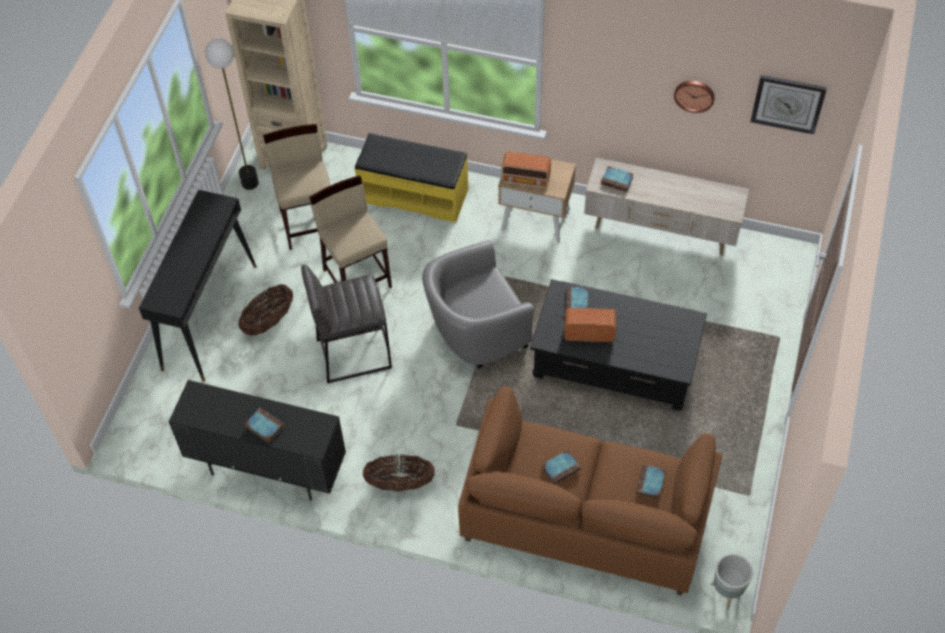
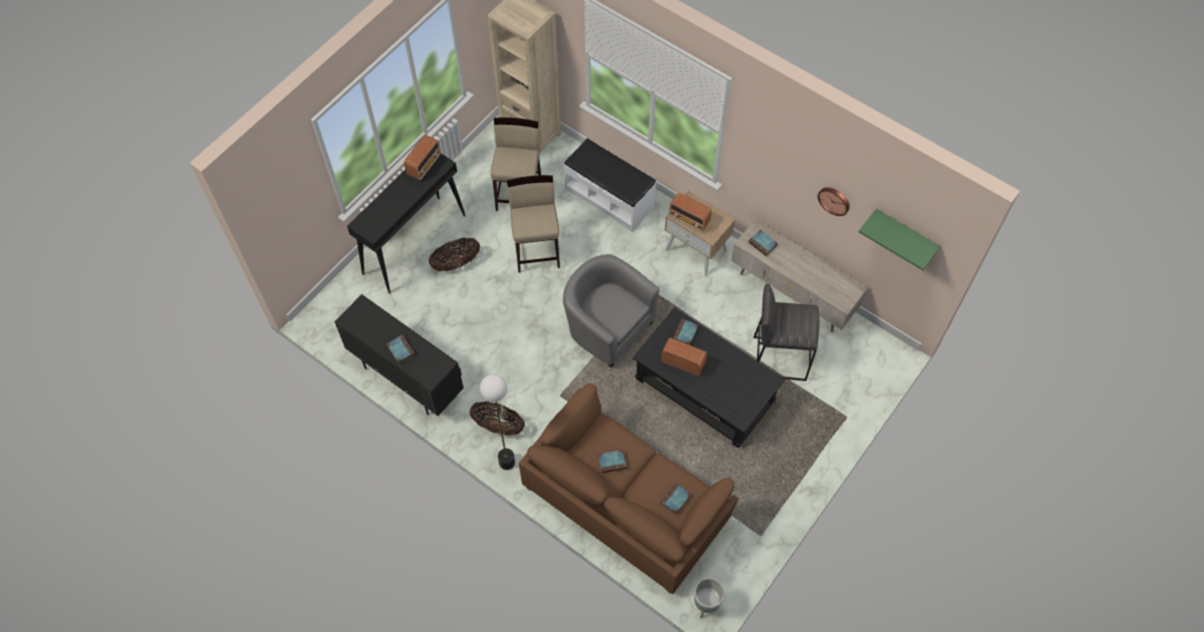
camera: 20 degrees right, 5 degrees up
(202, 212) = (424, 165): none -> radio
(249, 183) = (488, 145): floor lamp -> floor lamp (506, 462)
(353, 353) = (507, 310): grey stool -> grey stool (779, 358)
(414, 194) = (610, 197): yellow bench -> white bench
(475, 332) = (607, 327): grey armchair -> grey armchair turned 45 degrees clockwise
(788, 103) = (905, 234): wall clock -> green shelf

